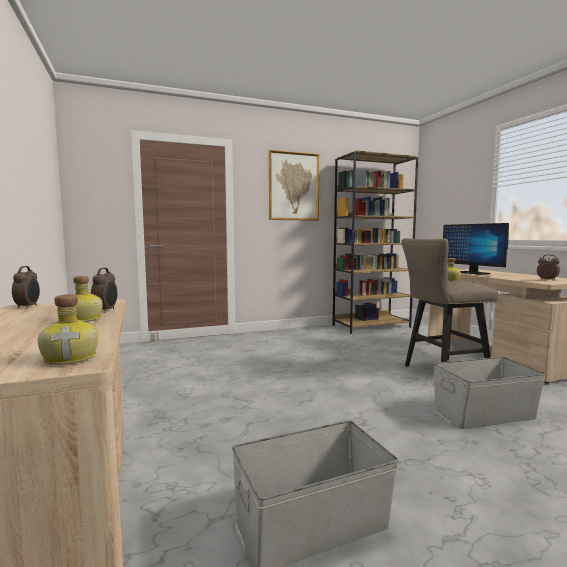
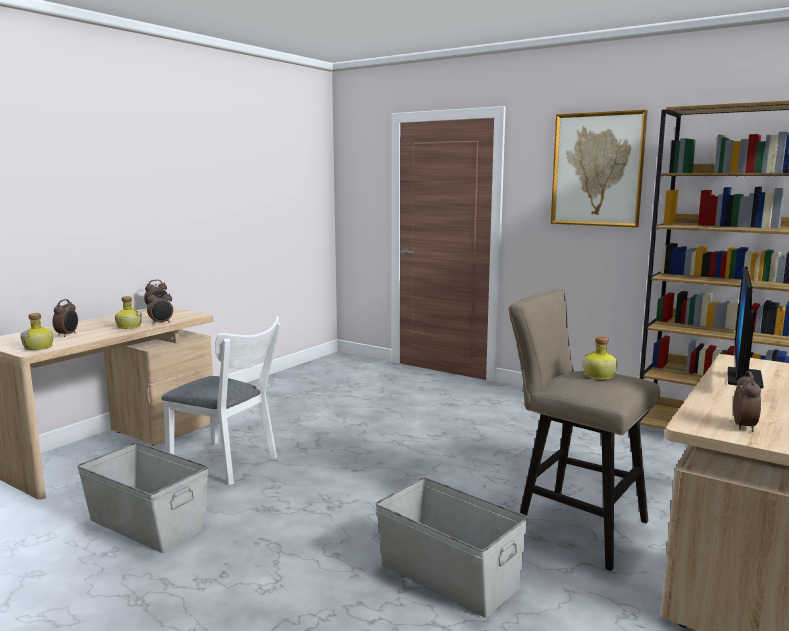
camera: 55 degrees right, 5 degrees up
(34, 341) = (67, 335): none -> alarm clock
(225, 445) = (228, 463): none -> white chair

